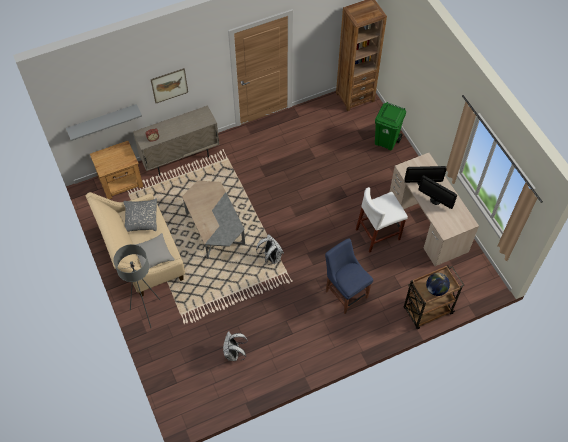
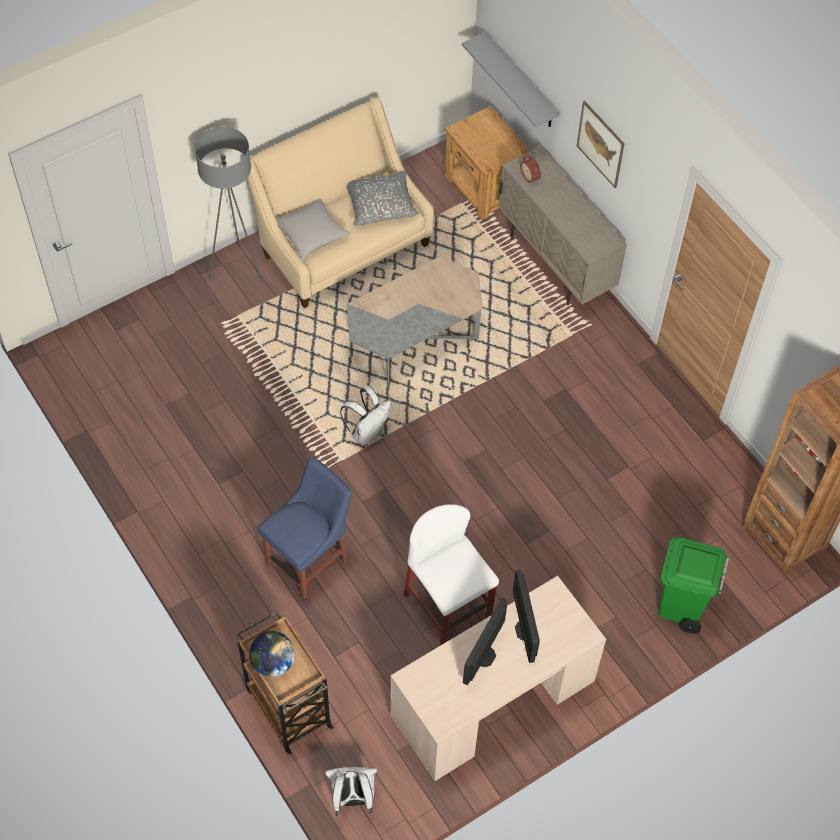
camera: 80 degrees right, 0 degrees up
(234, 354) = (172, 401): white backpack -> white backpack (352, 799)

